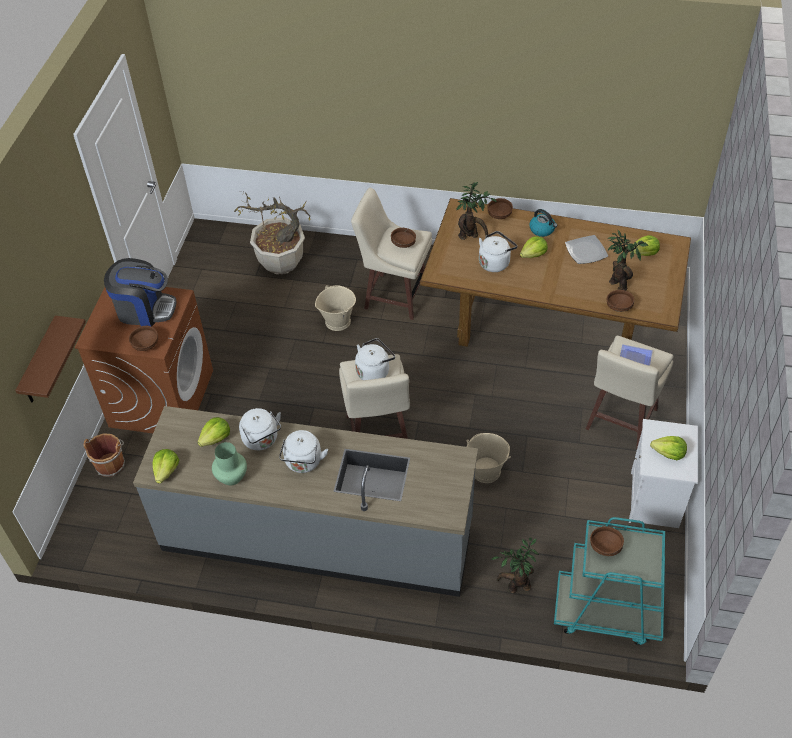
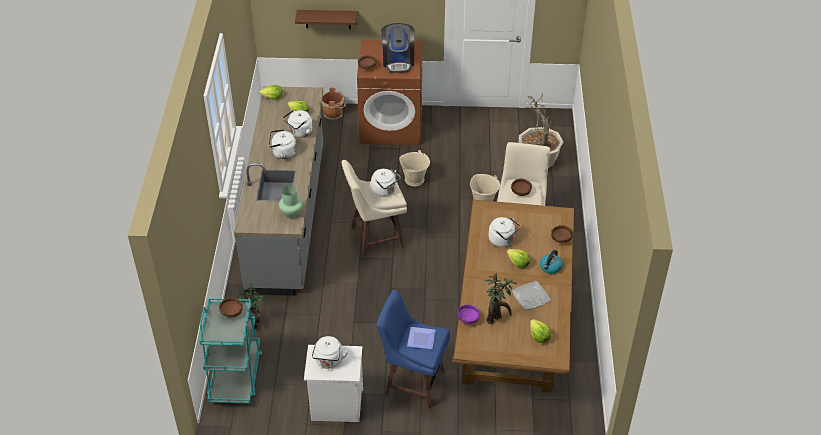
camera: 80 degrees right, 5 degrees down
(232, 476) = (270, 124): green vase -> green vase (292, 213)
(471, 236) = (530, 224): potted plant -> none
(485, 470) = (352, 300): beige bucket -> beige bucket (414, 179)
(618, 307) = (468, 319): brown bowl -> purple bowl
(620, 420) = (413, 382): beige stool -> blue stool
(668, 453) = (329, 361): lettuce -> white kettle

